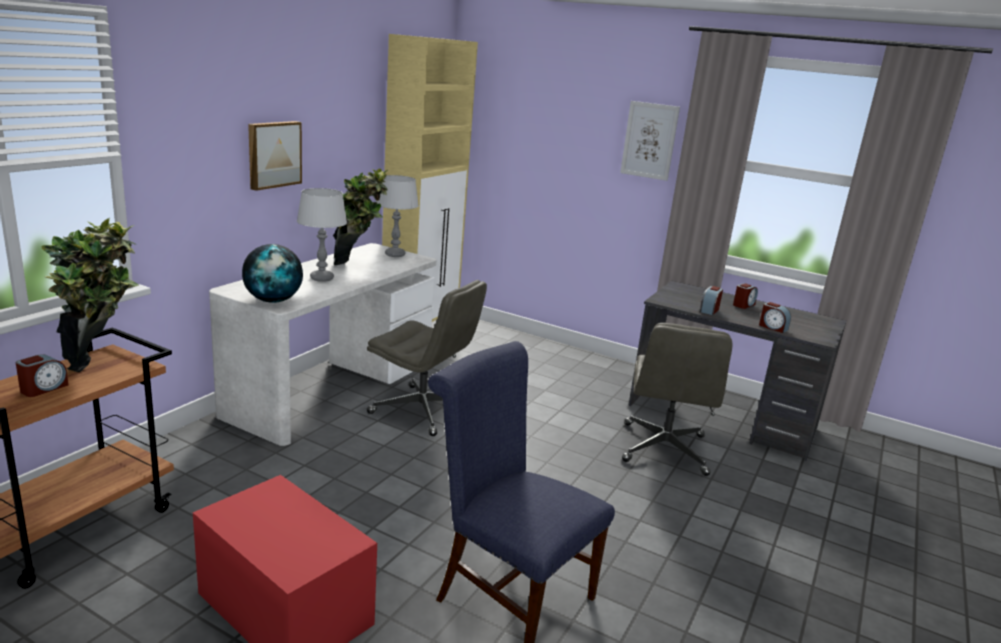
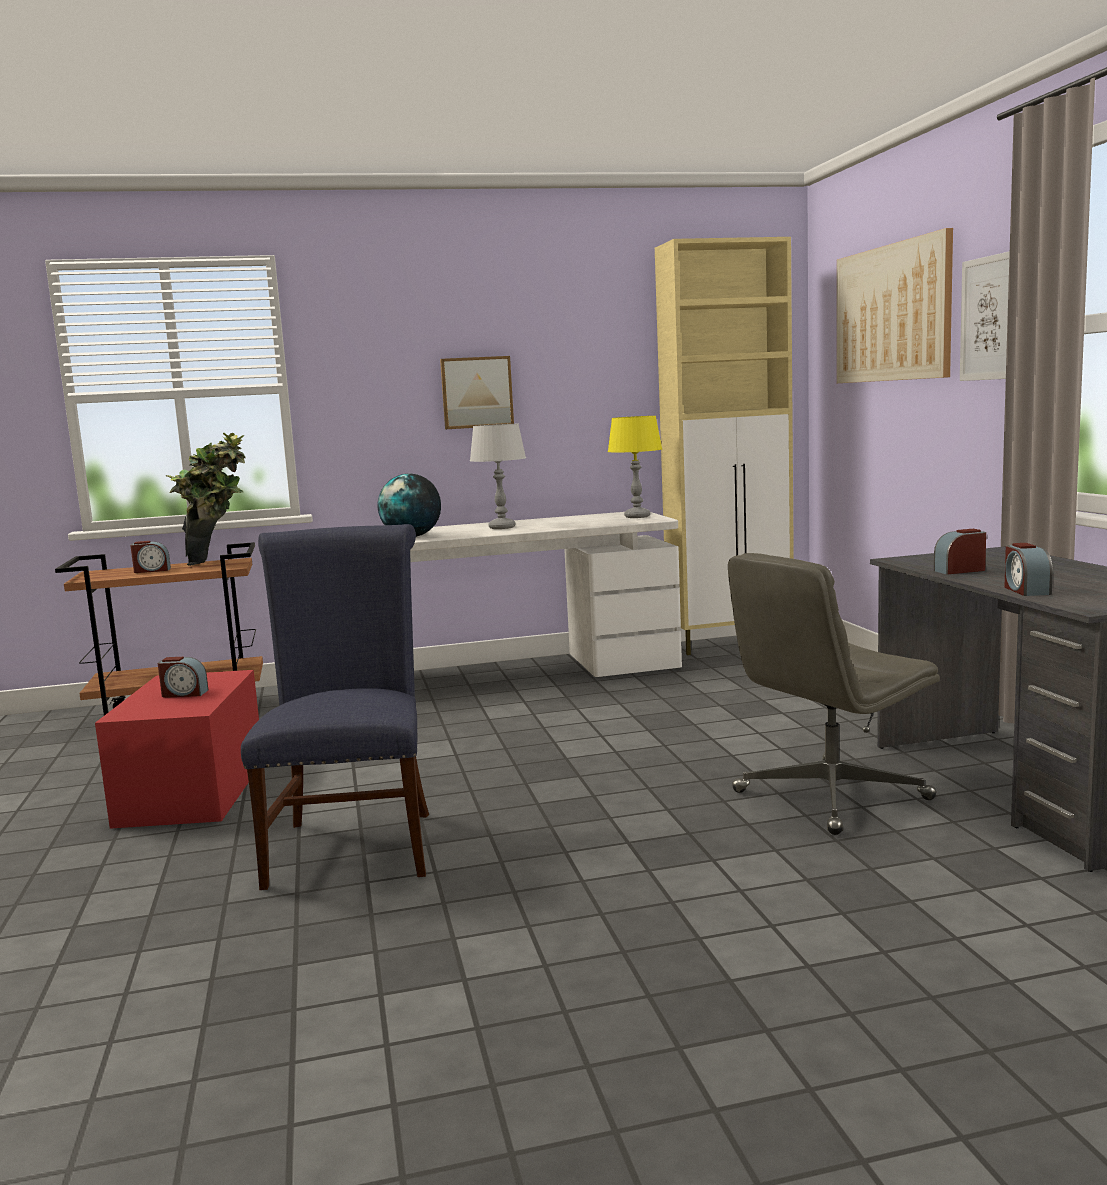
camera: 50 degrees right, 10 degrees down
(357, 264) = (570, 521): potted plant -> none
(394, 254) = (637, 516): grey table lamp -> yellow table lamp
(423, 410) = (587, 703): grey office chair -> none
(554, 114) = (892, 313): none -> picture
(743, 305) = (1058, 570): alarm clock -> alarm clock (184, 694)

